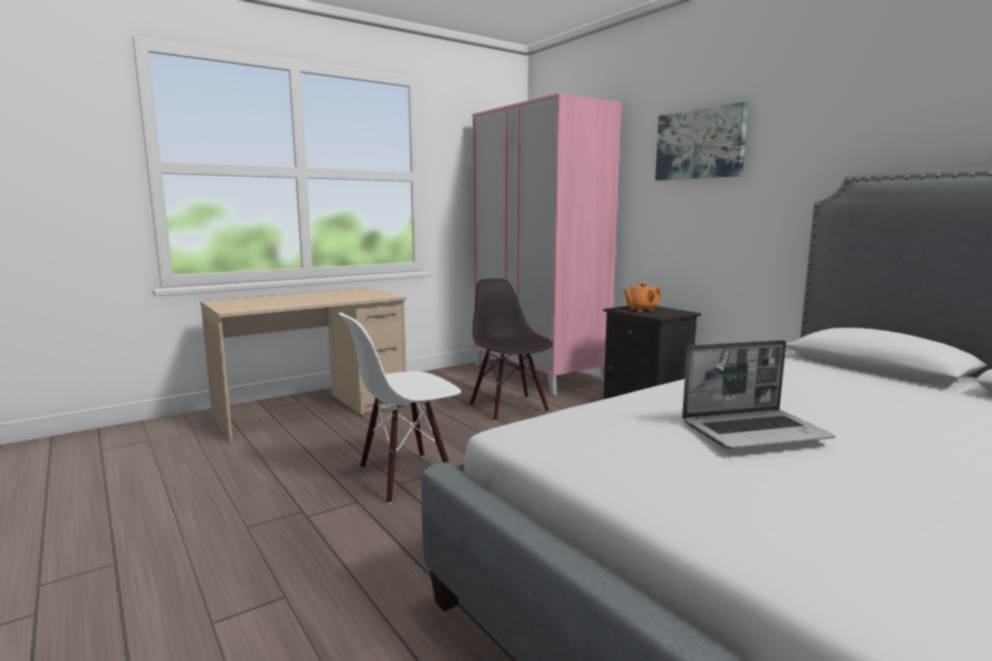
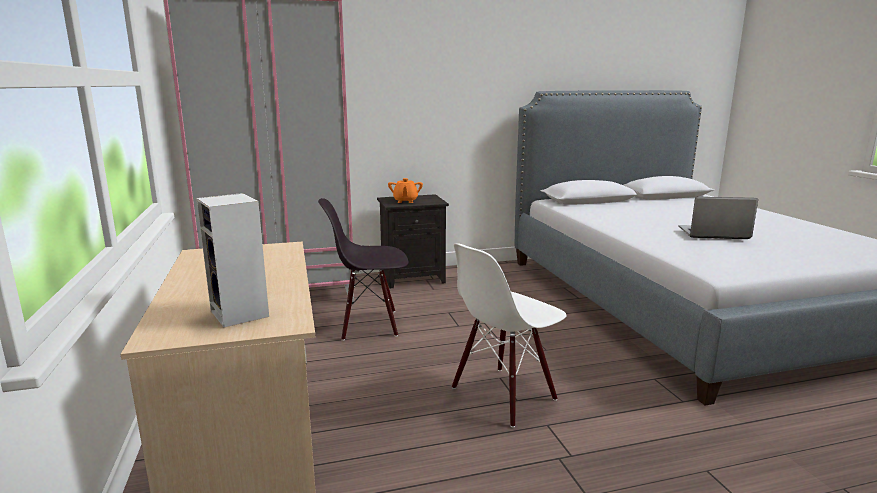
camera: 70 degrees left, 5 degrees up
(249, 304) = (241, 314): none -> speaker
(405, 477) = (503, 395): white chair -> white chair turned 60 degrees clockwise
(700, 144) = (419, 59): picture -> none
(755, 431) = (712, 234): laptop -> laptop turned 90 degrees counterclockwise

